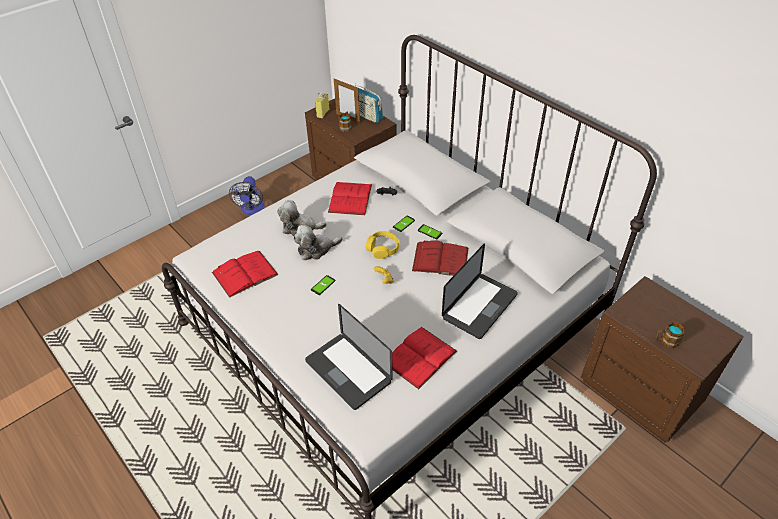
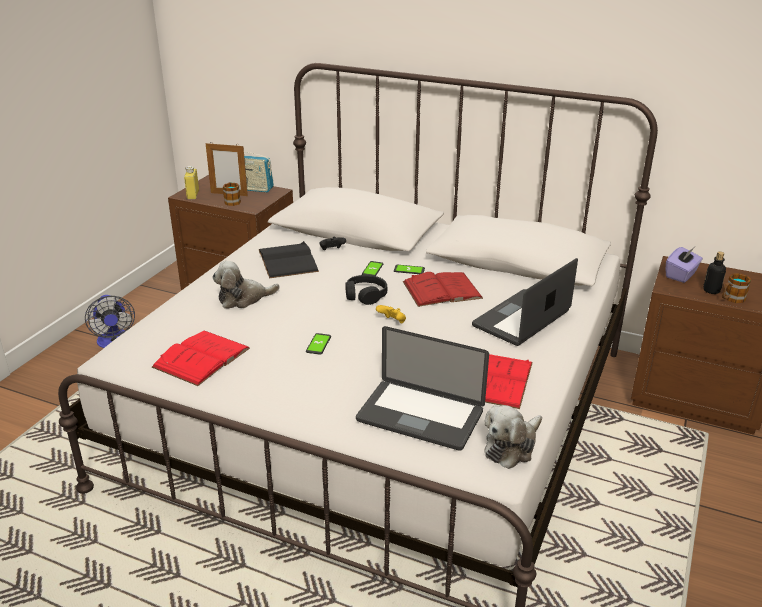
camera: 25 degrees left, 15 degrees down
(316, 249) = (282, 314): plush toy -> plush toy (511, 447)
(350, 198) = (288, 260): red book -> black book
(382, 248) = (365, 295): yellow headphones -> black headphones
(479, 306) = (521, 319): laptop -> laptop turned 150 degrees counterclockwise
(643, 302) = (681, 275): none -> purple tissue box
(655, 326) = (711, 290): none -> bottle

